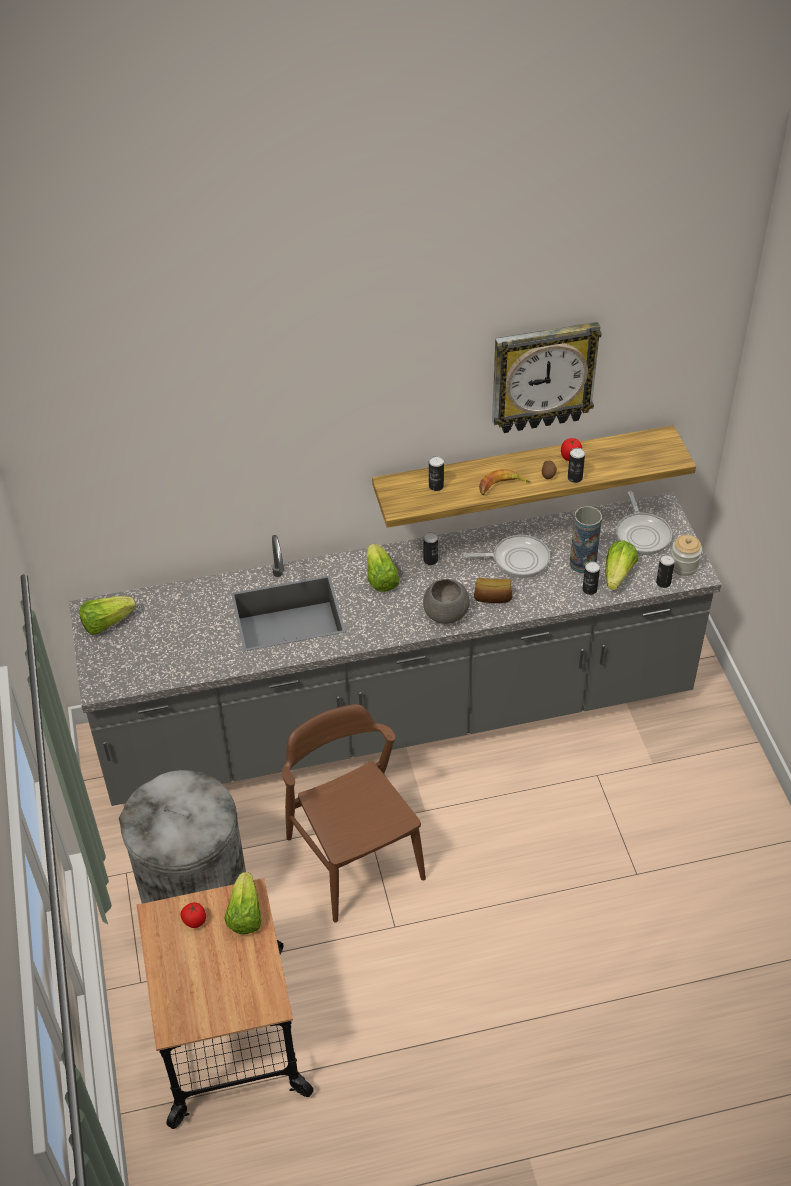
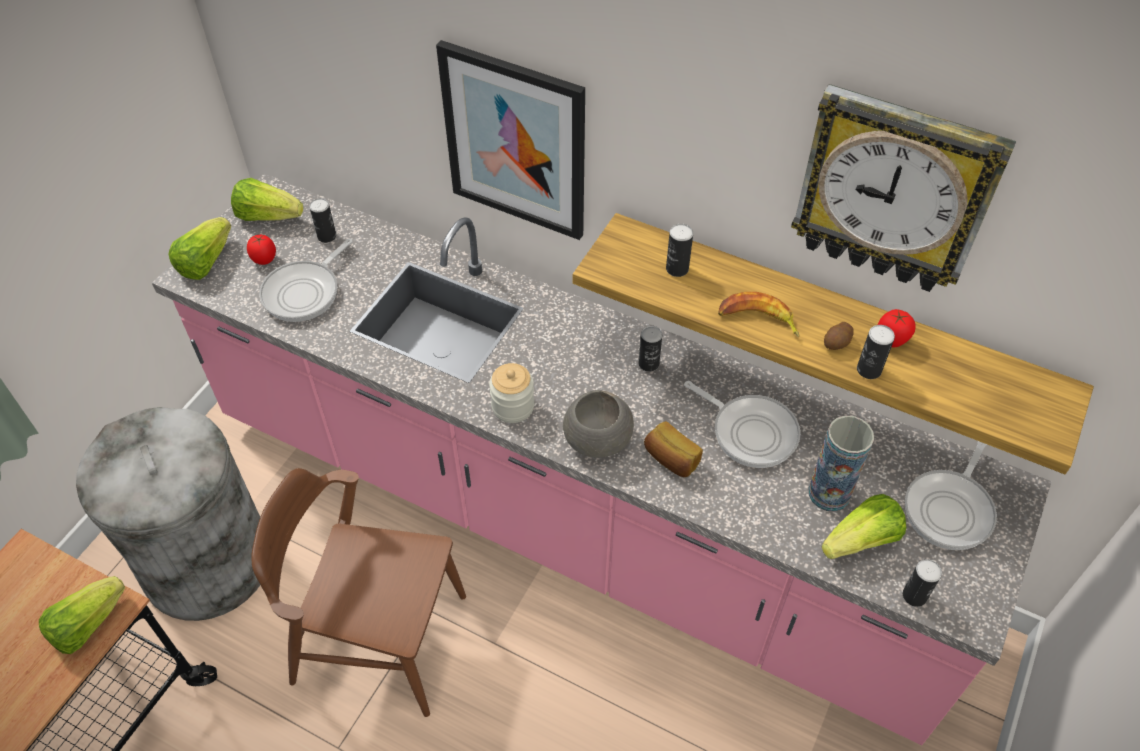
camera: 40 degrees right, 5 degrees up
(189, 648) = (305, 292): none -> frying pan
(194, 921) = (41, 591): tomato -> tomato (264, 259)
(294, 466) = (515, 142): none -> picture
(355, 858) = (379, 638): brown chair -> brown chair turned 90 degrees counterclockwise
(380, 578) = (571, 347): lettuce -> lettuce (205, 262)
(398, 717) = (570, 520): grey counter -> pink counter
(589, 589) = (803, 534): can -> can (327, 236)
(683, 566) = (967, 593): jar -> jar (513, 406)

